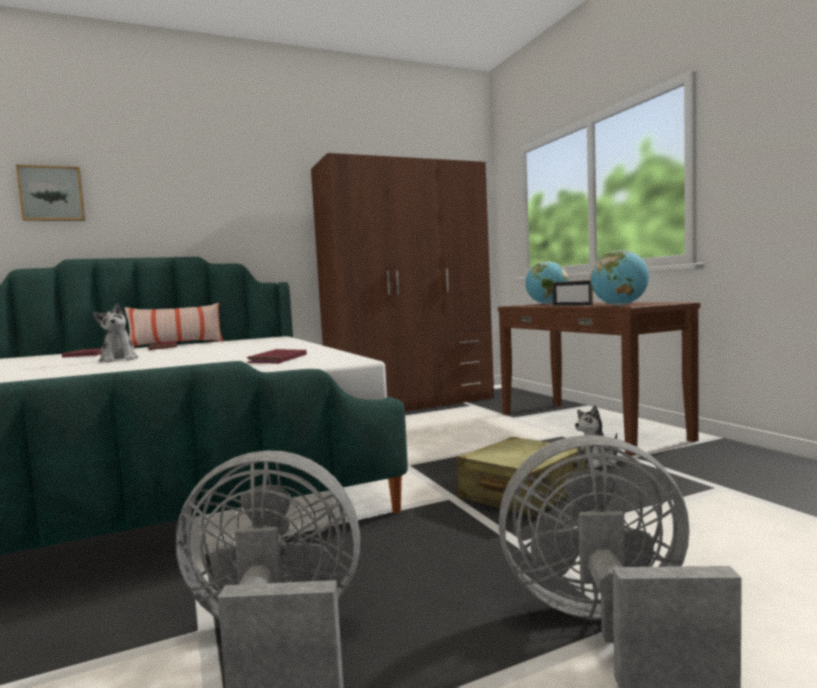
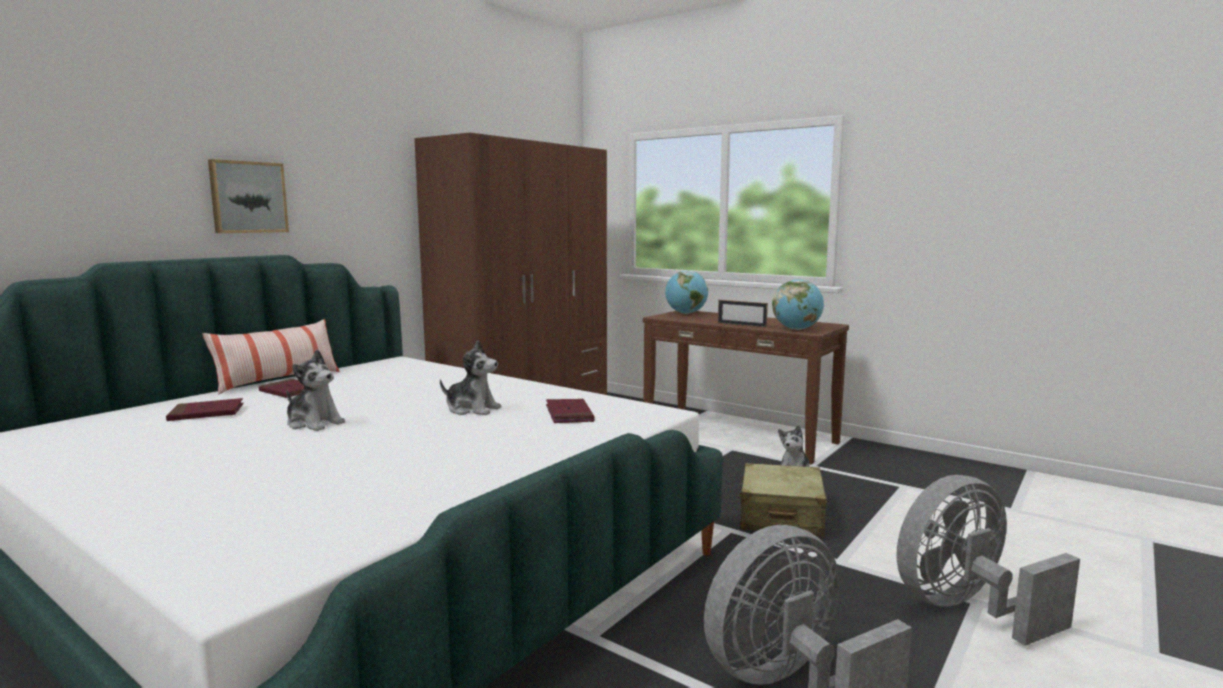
camera: 30 degrees left, 5 degrees up
(52, 194) = (66, 158): picture -> picture (248, 197)
(227, 356) = (472, 409): none -> plush toy

